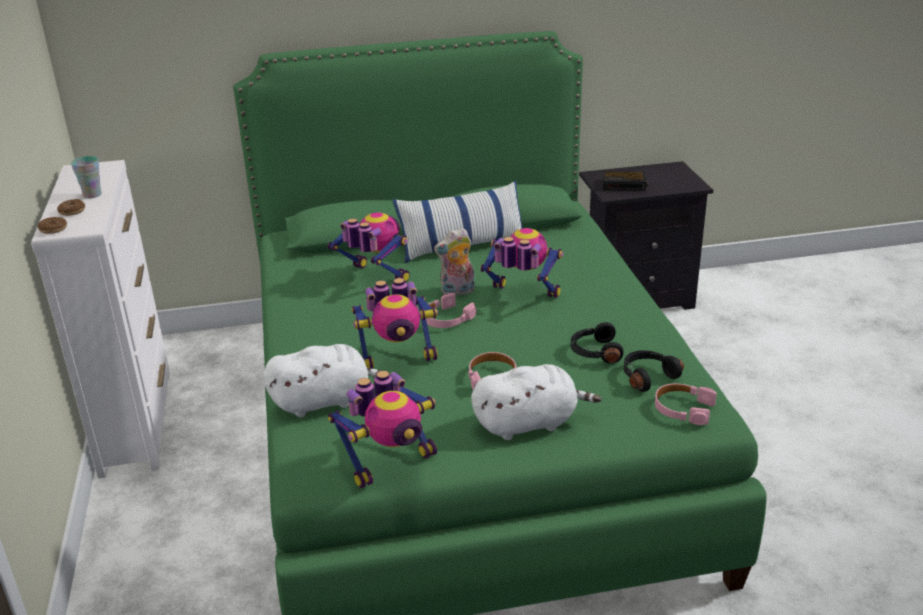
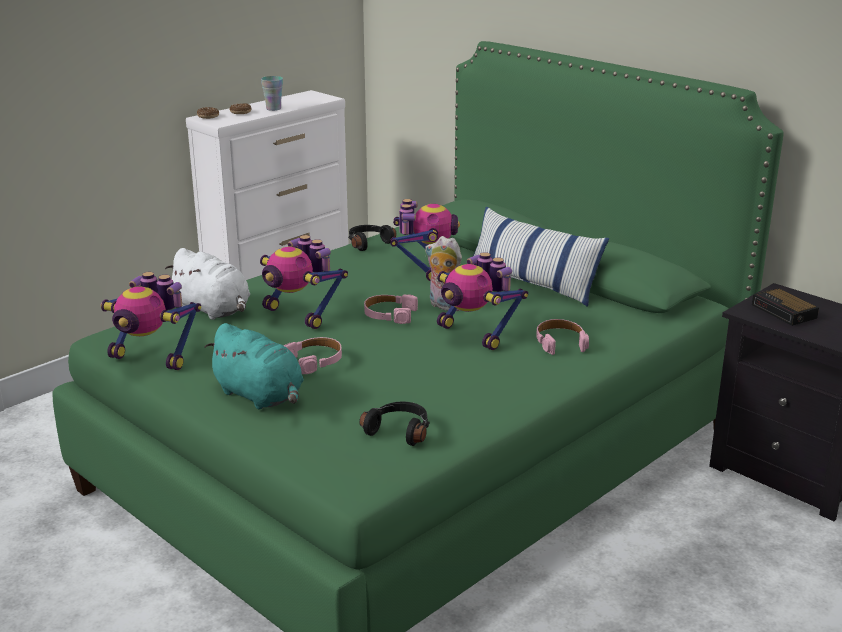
camera: 55 degrees right, 5 degrees down
(522, 296) = (475, 334): toy robot -> toy robot turned 150 degrees clockwise
(529, 423) = (261, 396): white plush toy -> turquoise plush toy
(595, 352) = (414, 394): black headphones -> black headphones (368, 243)
(683, 409) = (359, 463): pink headphones -> pink headphones (560, 342)

